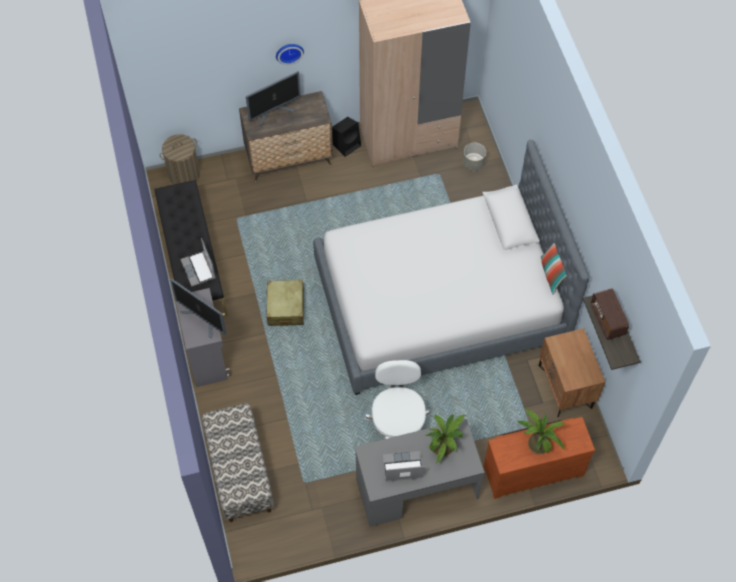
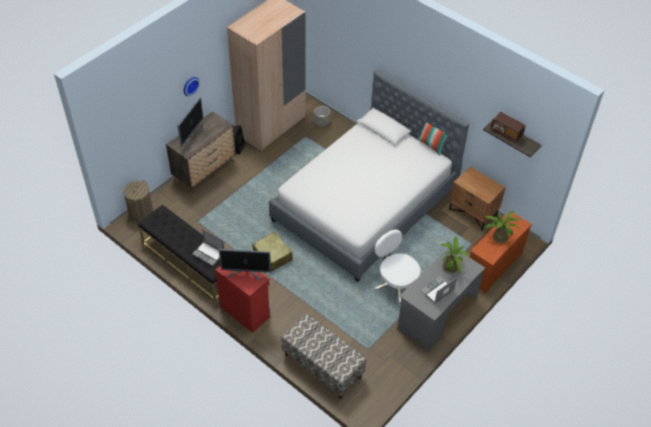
camera: 35 degrees left, 10 degrees down
(207, 356) = (245, 311): grey cabinet -> red cabinet

